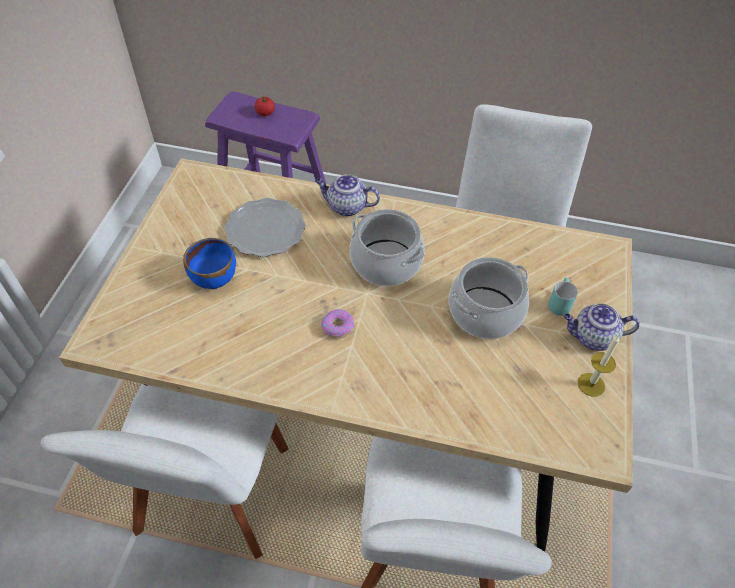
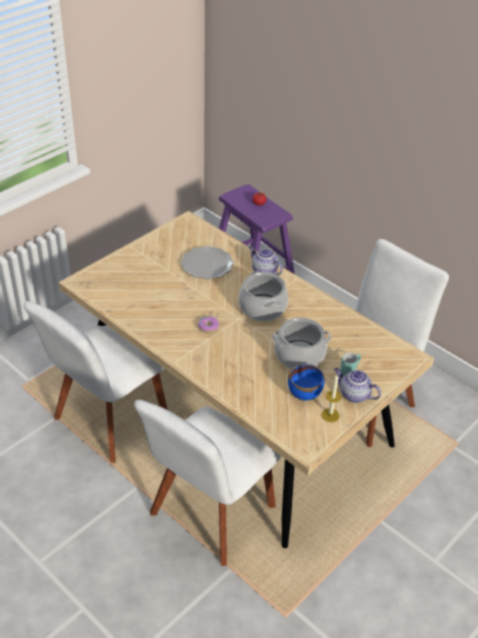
camera: 30 degrees right, 10 degrees down
(214, 278) = (160, 277): blue bowl -> blue bowl (304, 393)

